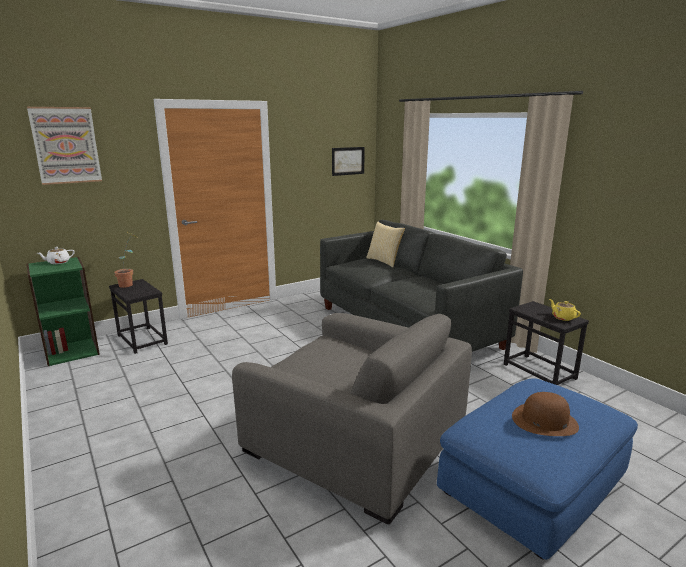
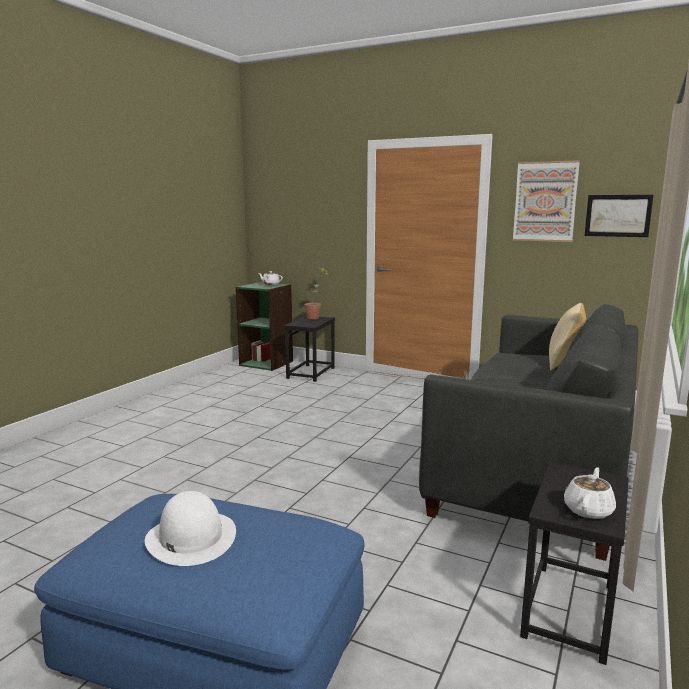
camera: 60 degrees right, 5 degrees down
(66, 145) = (296, 186): picture -> picture (545, 201)
(354, 438) = (232, 499): grey armchair -> none
(544, 421) = (191, 537): brown hat -> white hat
(563, 317) = (588, 510): yellow teapot -> white teapot

